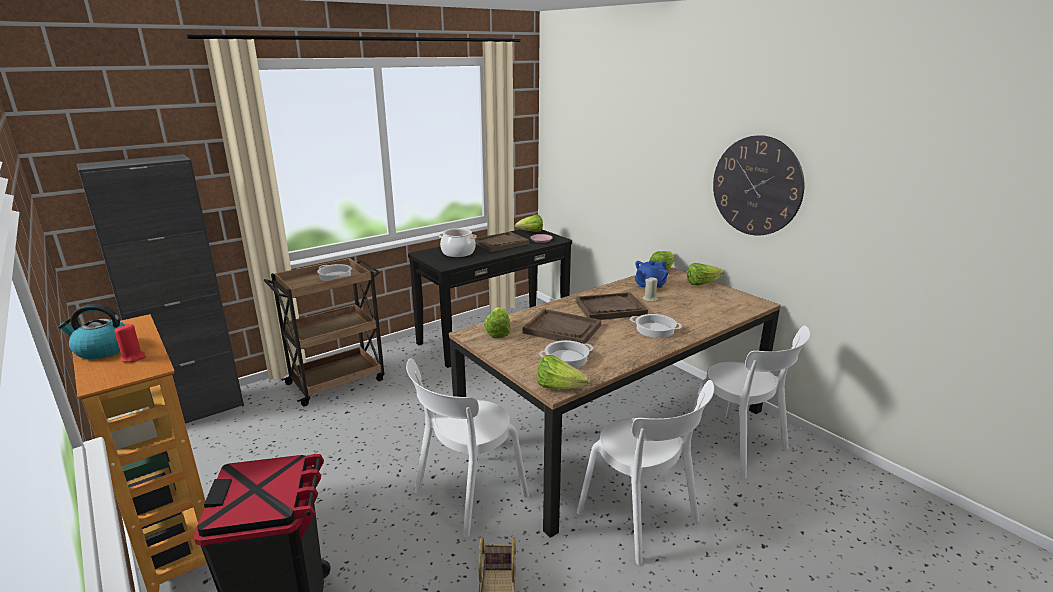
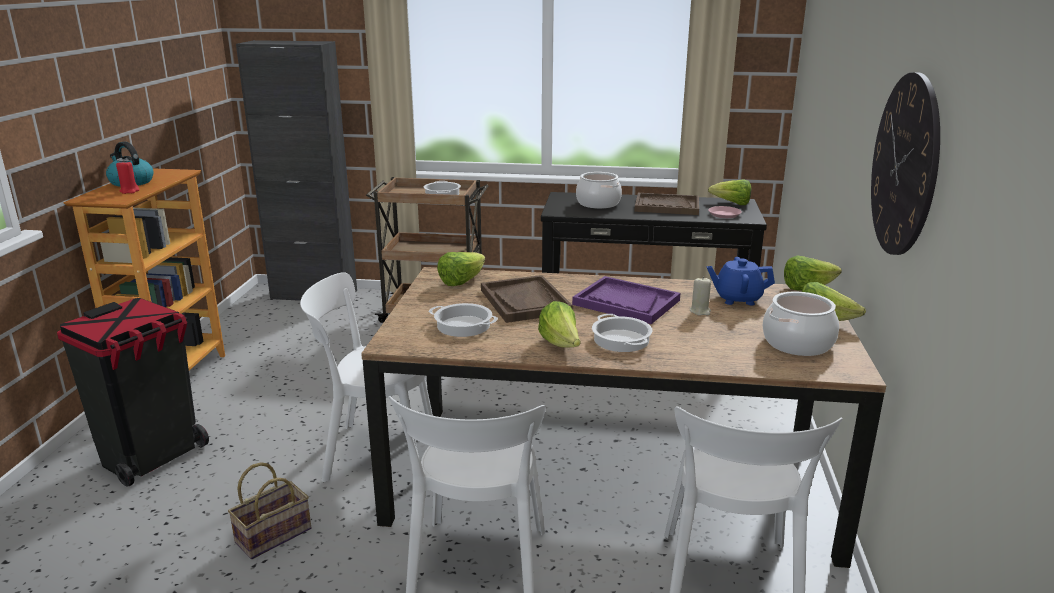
camera: 45 degrees right, 0 degrees up
(559, 387) = (398, 343): lettuce -> lettuce (561, 345)
(610, 308) = (625, 302): brown tray -> purple tray
(717, 299) = (797, 343): none -> cooking pot

